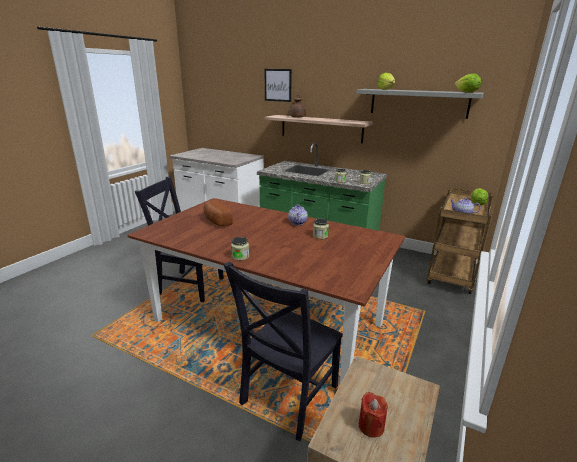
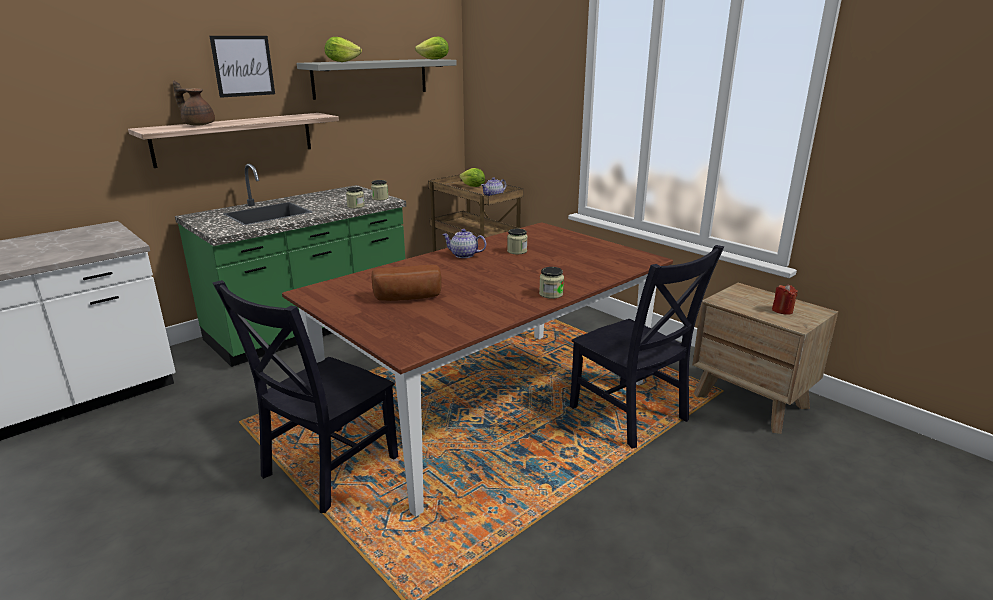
camera: 70 degrees left, 0 degrees up
(278, 85) = (118, 66): picture -> picture (243, 66)

